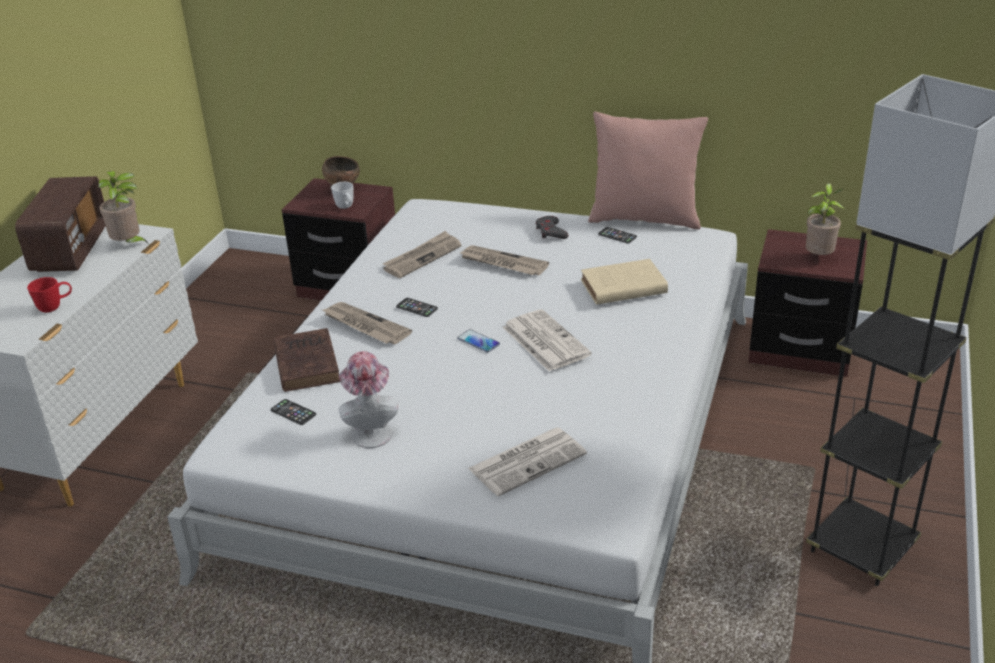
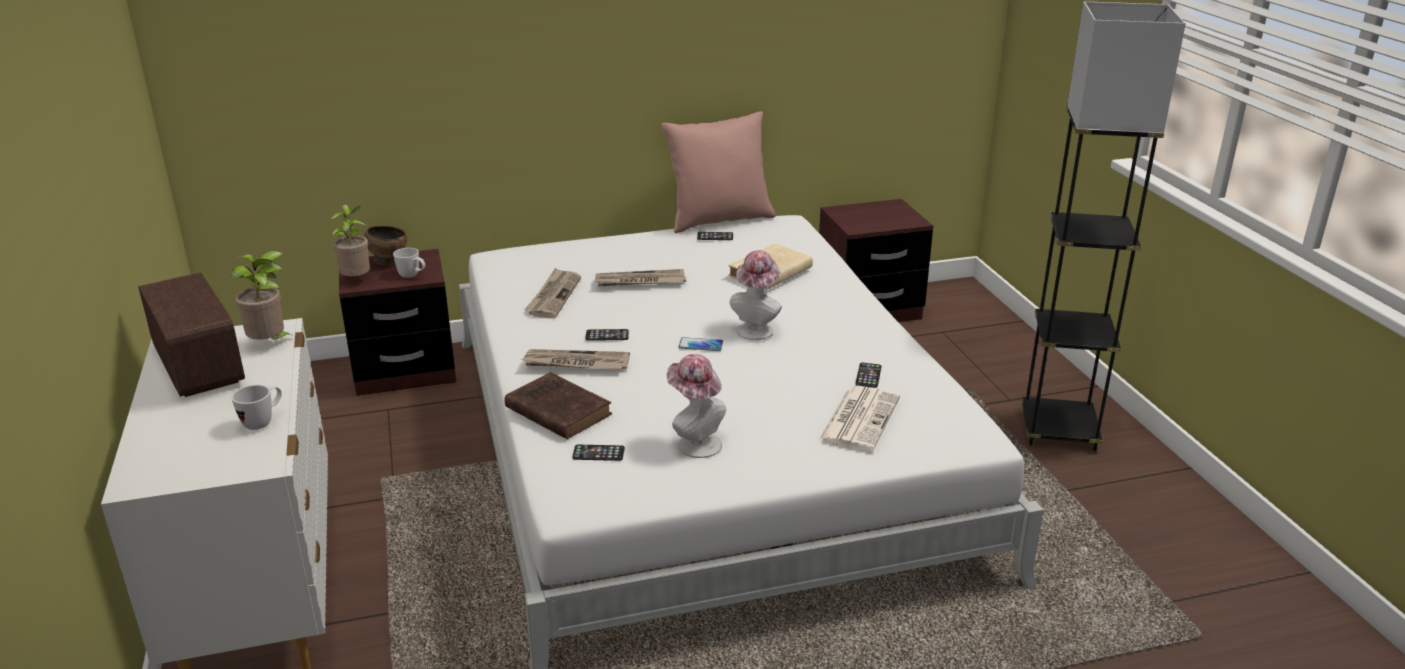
camera: 35 degrees left, 5 degrees down
(55, 307) = (263, 421): red mug -> white mug
(544, 341) = (756, 328): newspaper -> hat
(551, 232) = (651, 247): grey game controller -> none
(589, 422) = (868, 375): none -> phone
(819, 258) = (884, 218): potted plant -> potted plant (357, 280)

